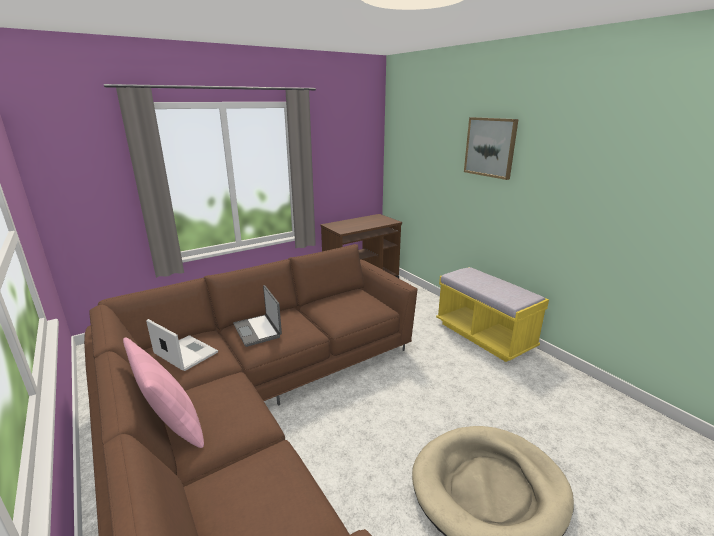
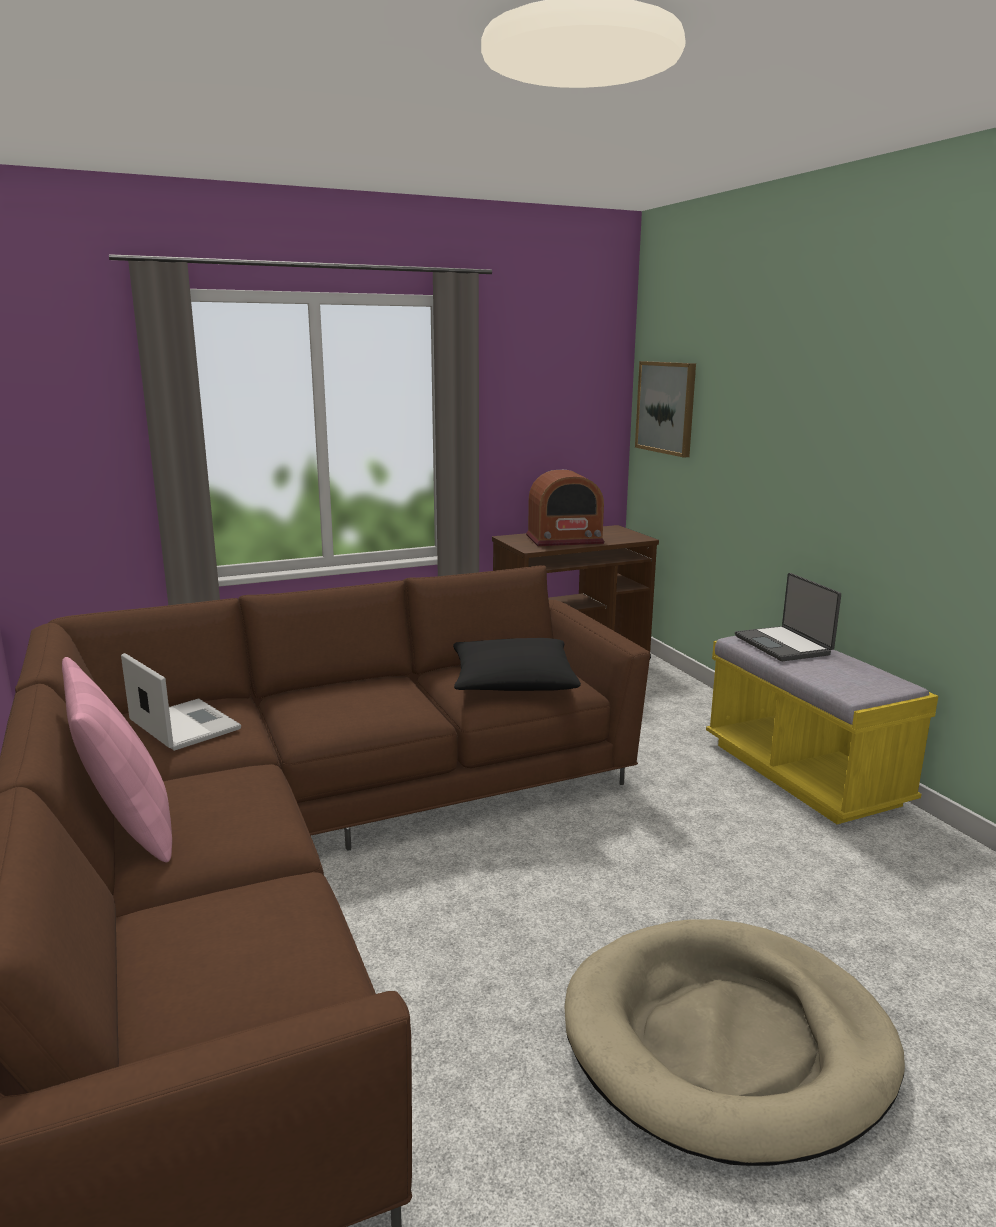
camera: 10 degrees right, 5 degrees down
(258, 330) = (324, 703): laptop -> laptop (784, 645)
(350, 307) = (512, 681): none -> black pillow
(357, 224) = (564, 539): none -> radio
(490, 147) = (826, 378): picture -> picture (666, 407)

